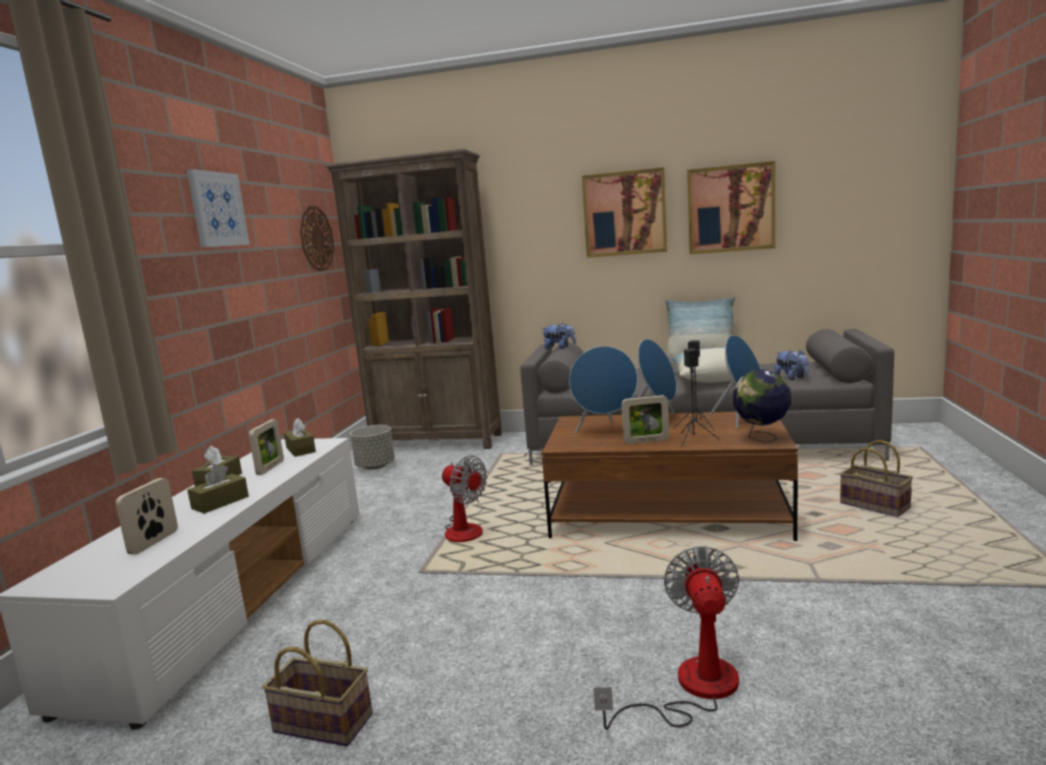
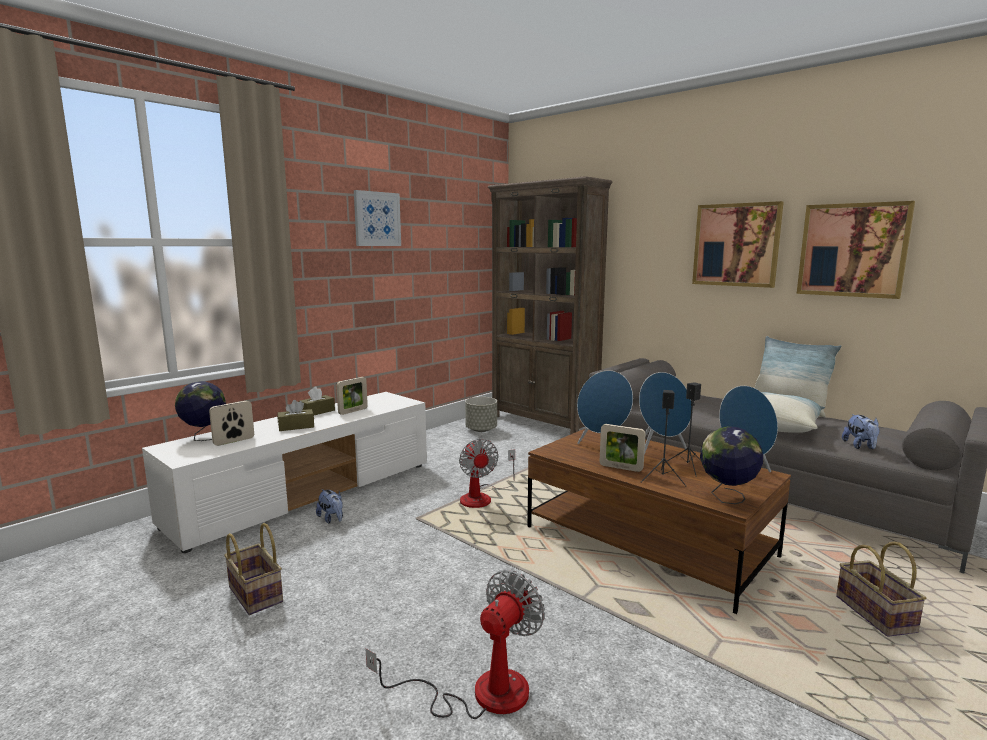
camera: 30 degrees right, 0 degrees up
(92, 552) = (204, 437): none -> globe
(300, 450) = (386, 403): brown tissue box -> none
(316, 238) = (474, 244): wall clock -> none
(559, 348) = (645, 364): plush toy -> plush toy (332, 519)

